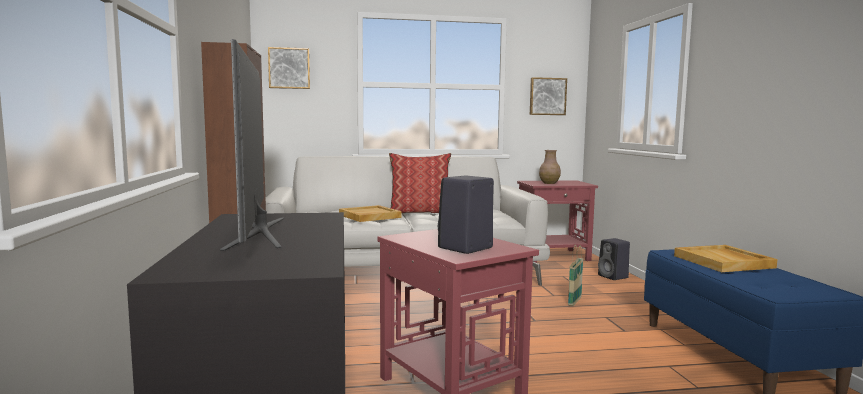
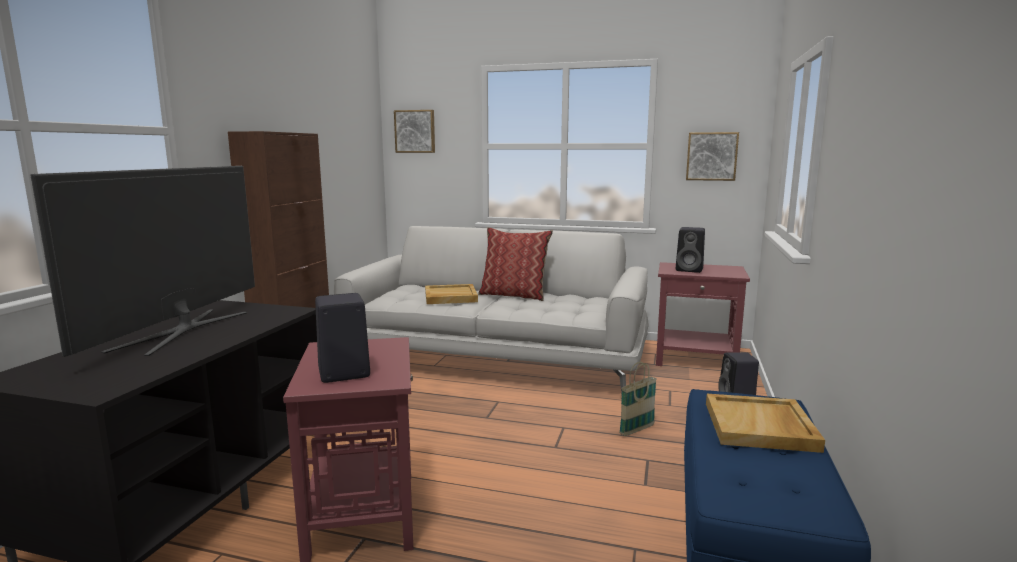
camera: 25 degrees right, 5 degrees up
(549, 183) = (690, 270): brown vase -> black speaker

